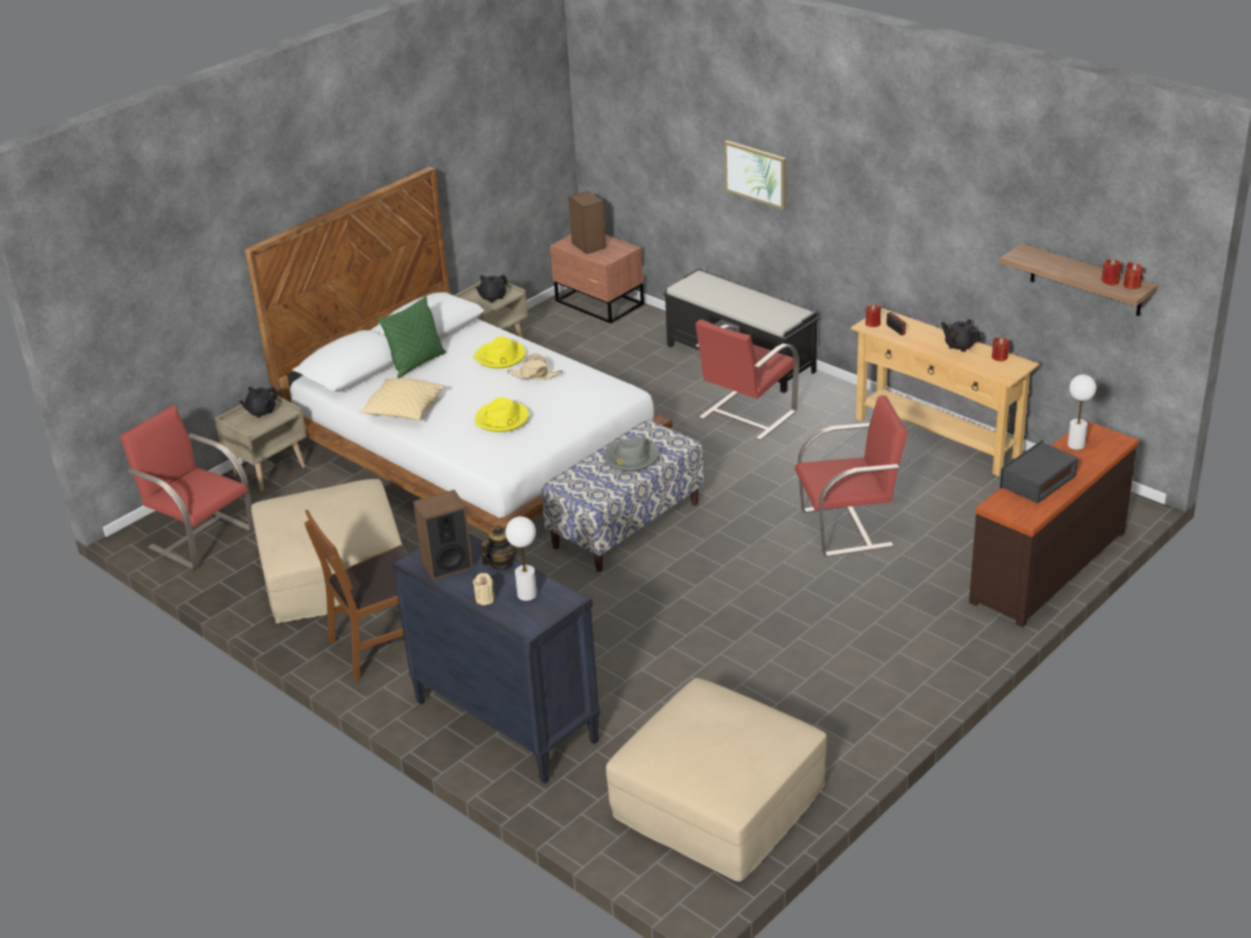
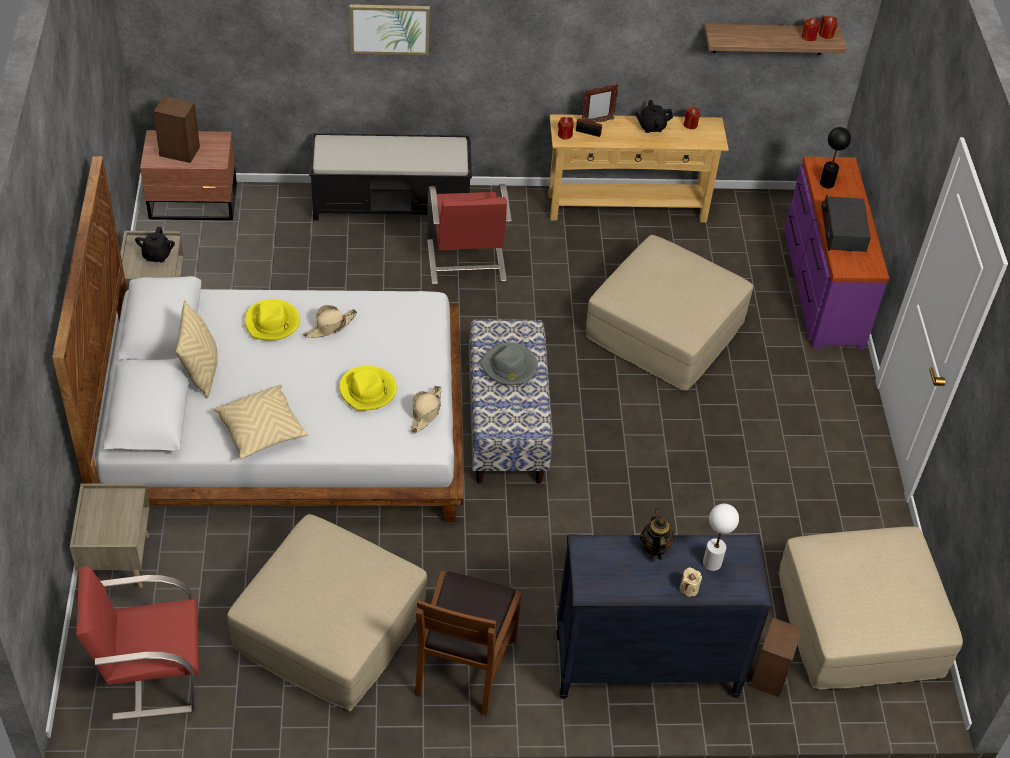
camera: 50 degrees left, 15 degrees up
(261, 411) = (104, 510): black teapot -> none
(417, 363) = (201, 371): green pillow -> beige pillow
(447, 565) = (617, 577): speaker -> speaker (769, 675)
(522, 450) = (426, 412): none -> beige hat
(848, 528) = (665, 329): red chair -> beige ottoman
(914, 326) = (597, 122): none -> picture frame
(1046, 566) = (821, 287): brown dresser -> purple dresser
(1075, 445) = (826, 183): white table lamp -> black table lamp

